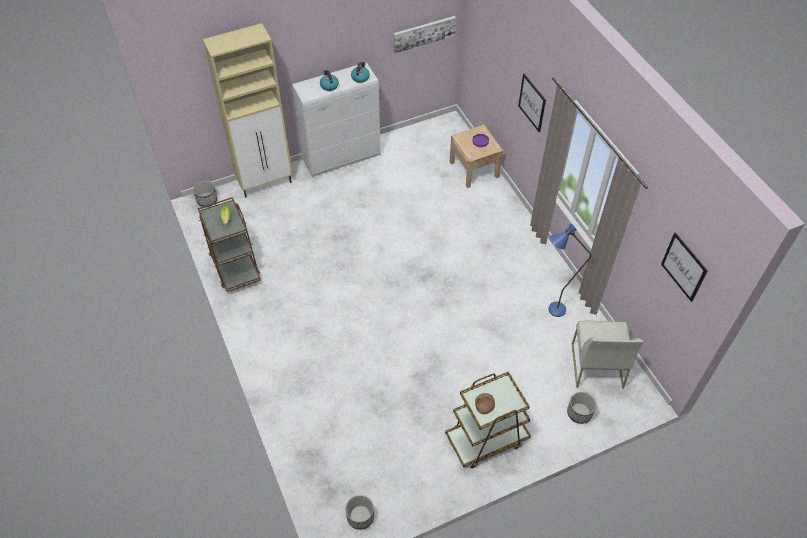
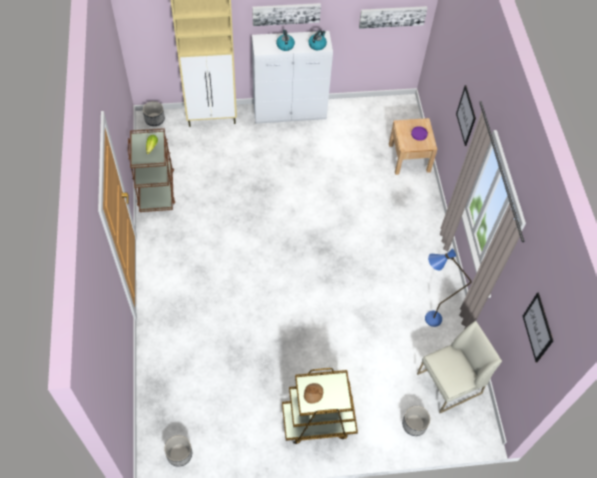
camera: 15 degrees right, 5 degrees up
(322, 53) = (286, 13): none -> picture
(596, 365) = (449, 384): white chair -> white chair turned 135 degrees counterclockwise

